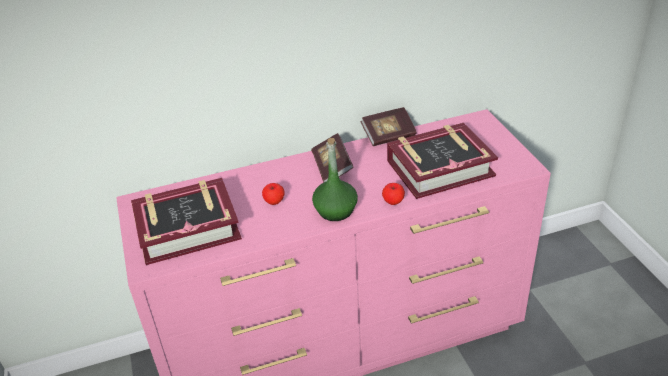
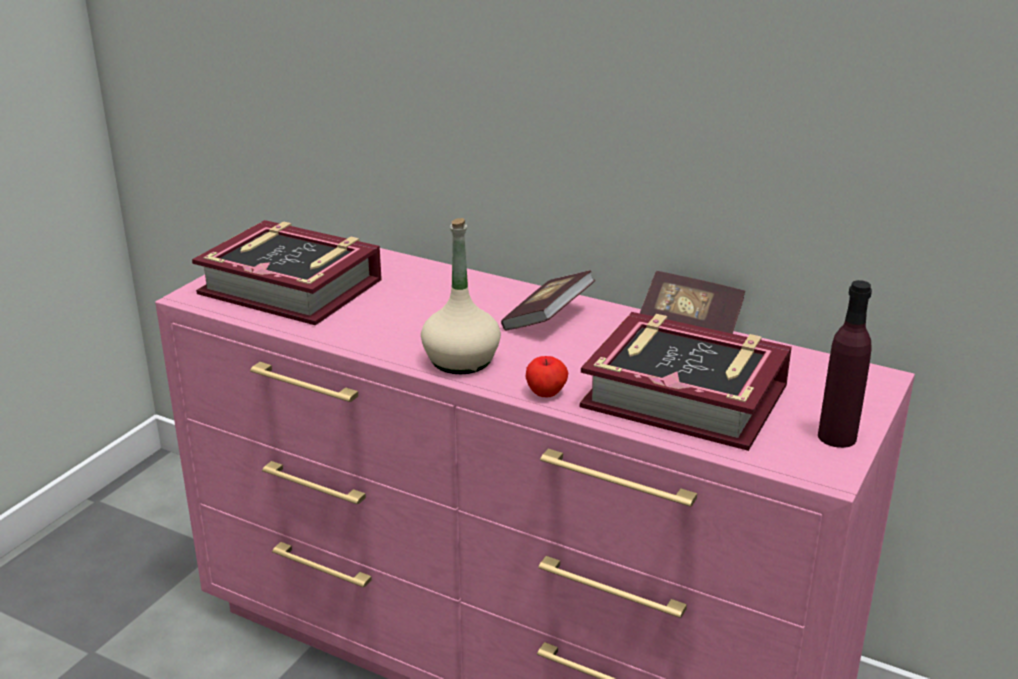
camera: 45 degrees right, 10 degrees down
(274, 201) = (417, 313): apple -> none
(335, 211) = (461, 360): green bottle -> beige bottle
(508, 151) = (837, 437): none -> purple bottle

